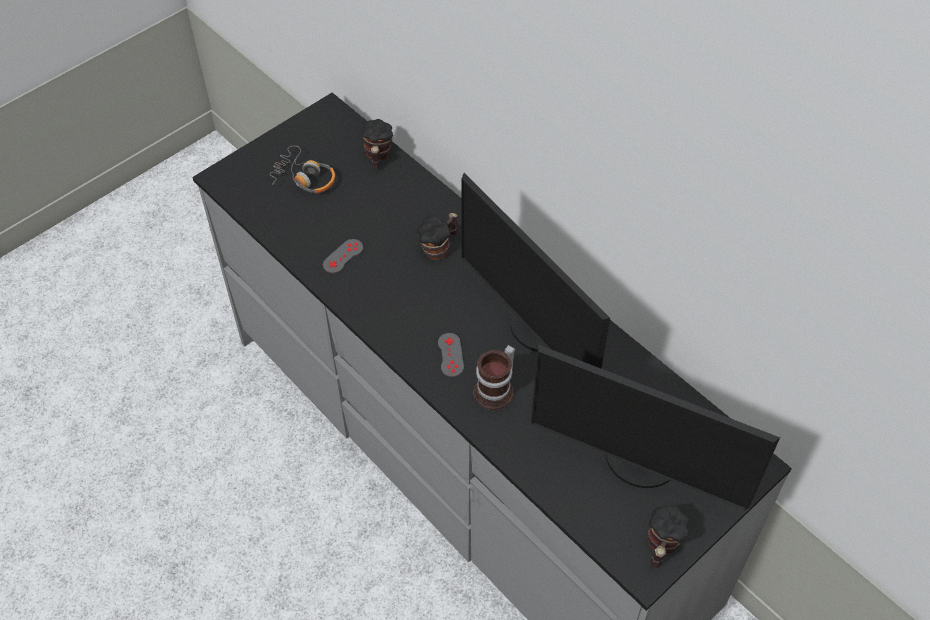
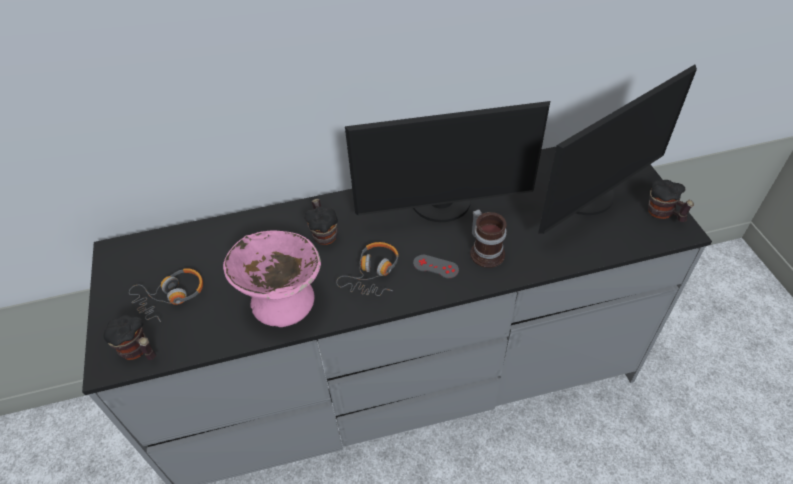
camera: 60 degrees left, 5 degrees down
(343, 256) = (282, 301): grey game controller -> pink bowl
(377, 156) = (195, 237): mug -> mug (138, 351)
(412, 308) = (373, 273): none -> headphones

